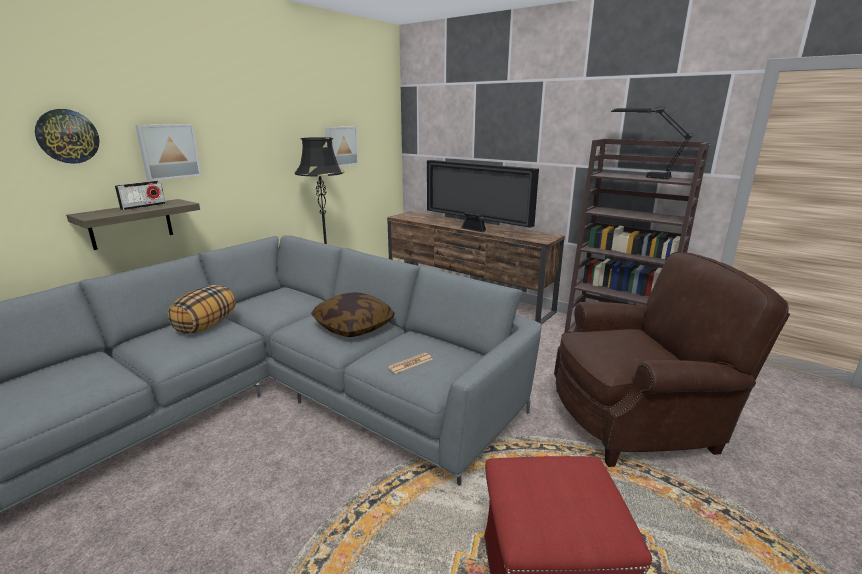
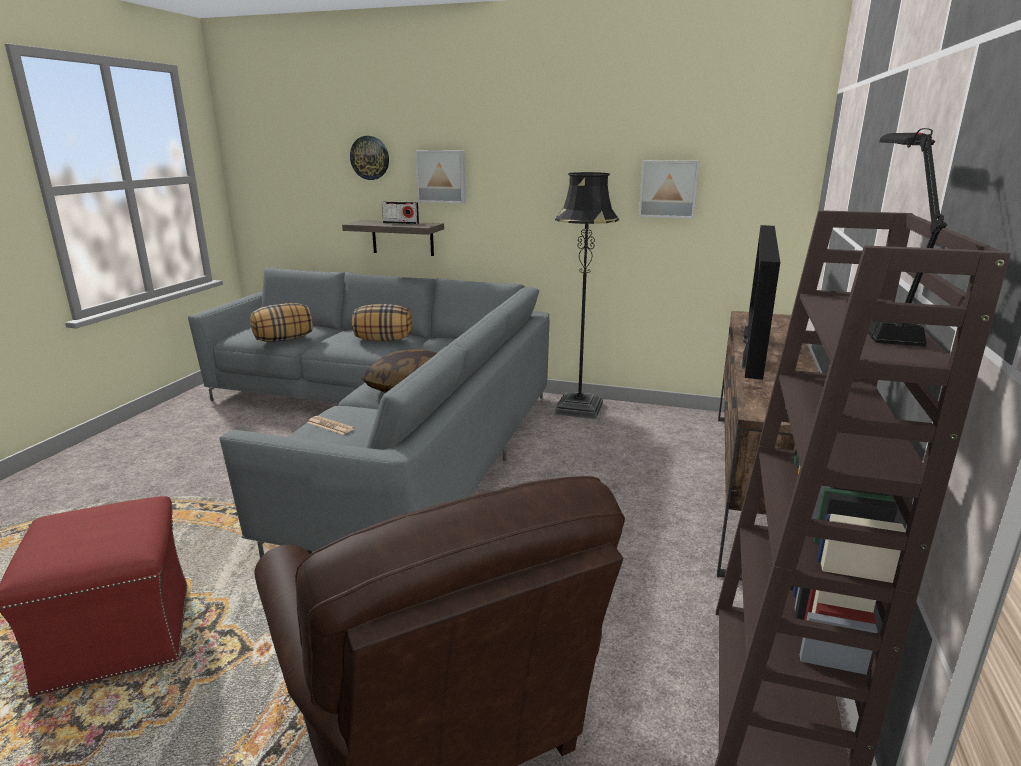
camera: 70 degrees right, 0 degrees up
(101, 381) = (284, 340): none -> pillow

